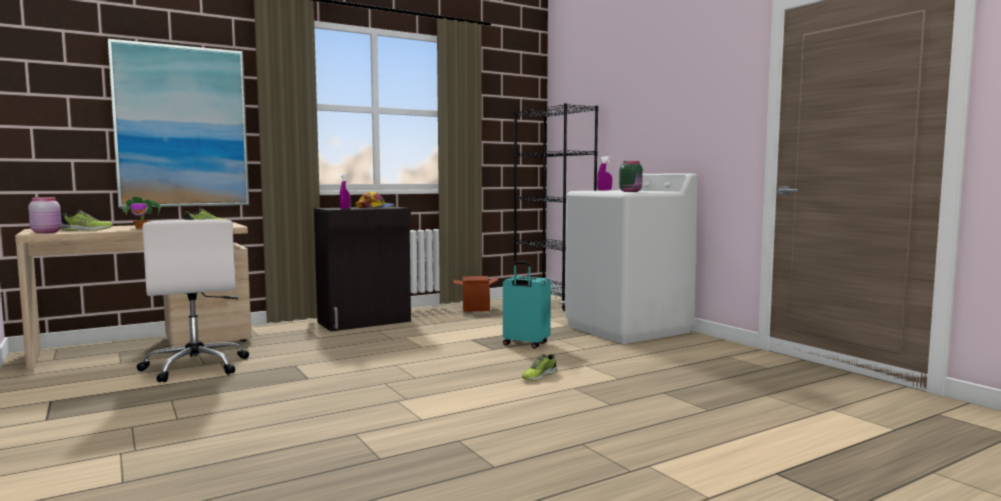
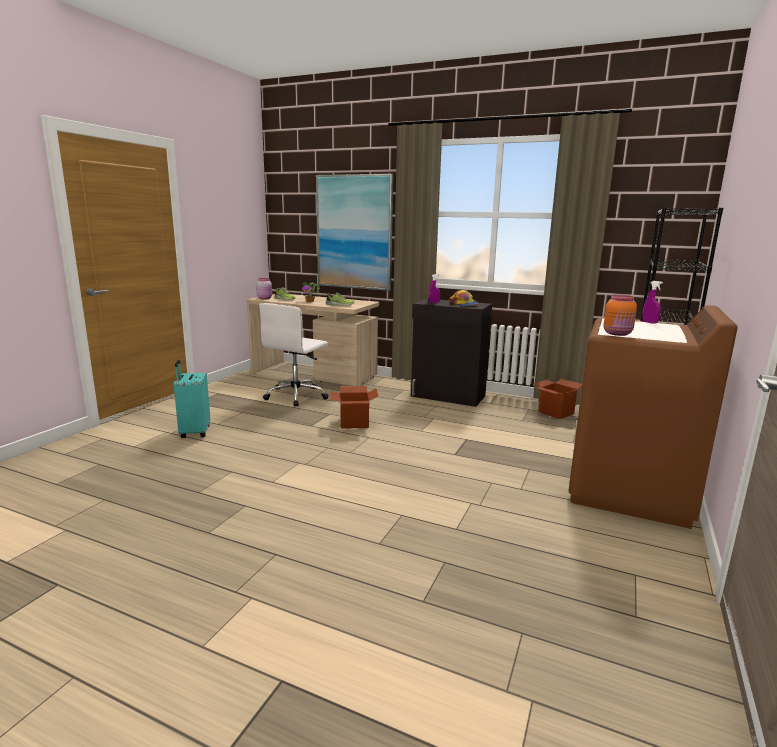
camera: 55 degrees right, 10 degrees up
(346, 362) = (354, 423): none -> cardboard box
(525, 344) = (488, 461): turquoise suitcase -> turquoise suitcase (194, 432)
(538, 376) = (412, 492): shoe -> none
(628, 329) = (629, 491): white washing machine -> brown washing machine
(631, 191) = (618, 334): green jar -> orange jar

